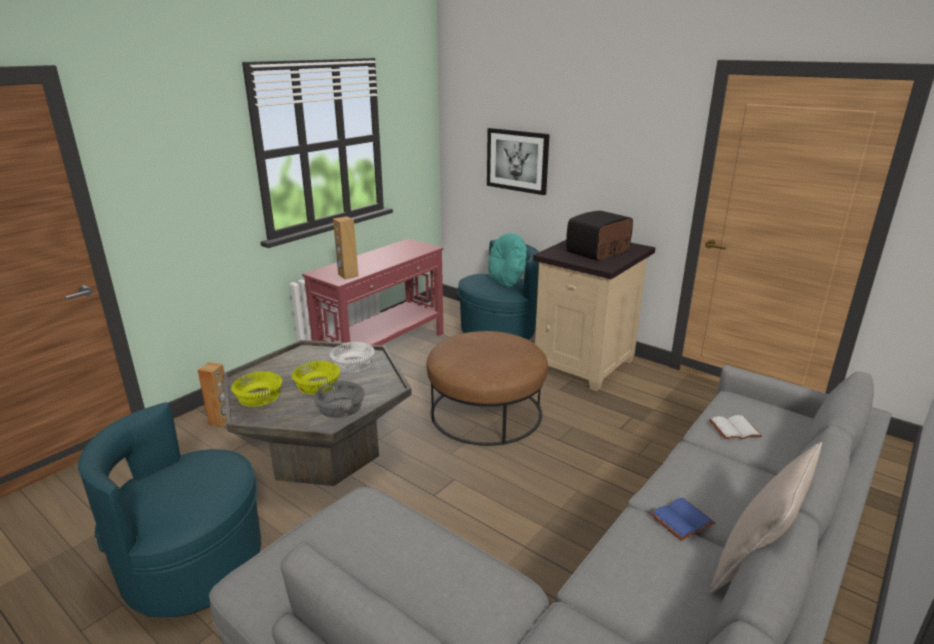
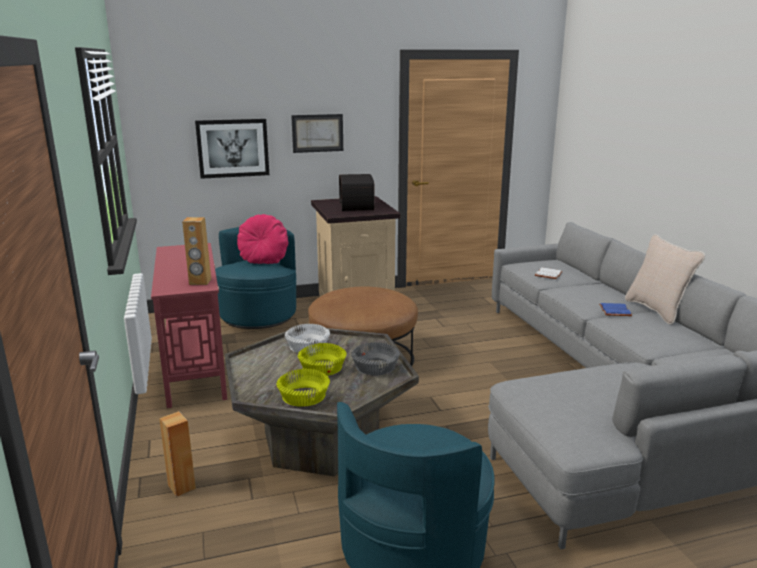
camera: 55 degrees left, 5 degrees down
(506, 282) = (264, 262): turquoise pillow -> pink pillow
(599, 158) = (317, 133): none -> picture

